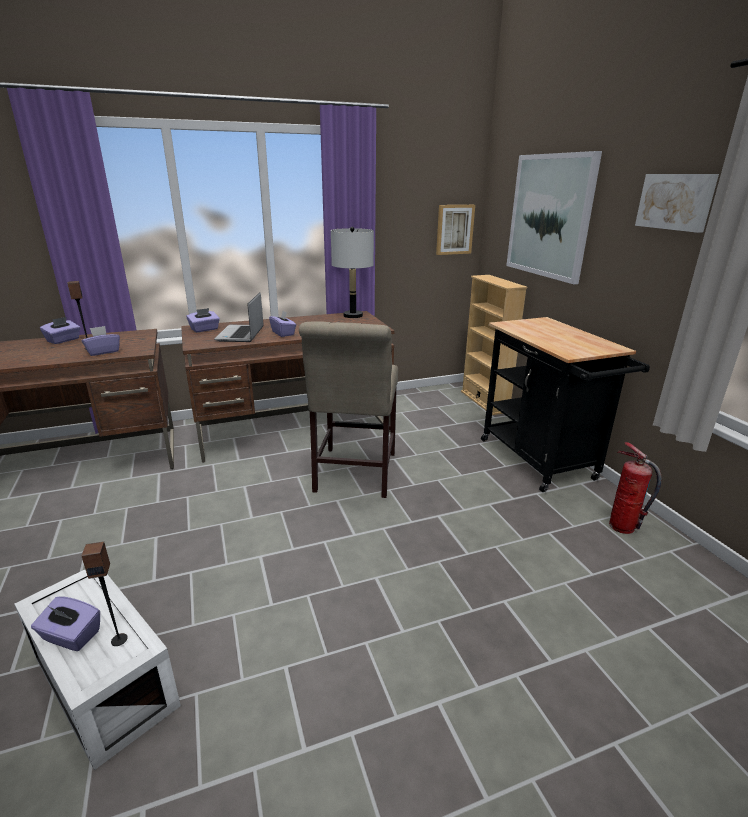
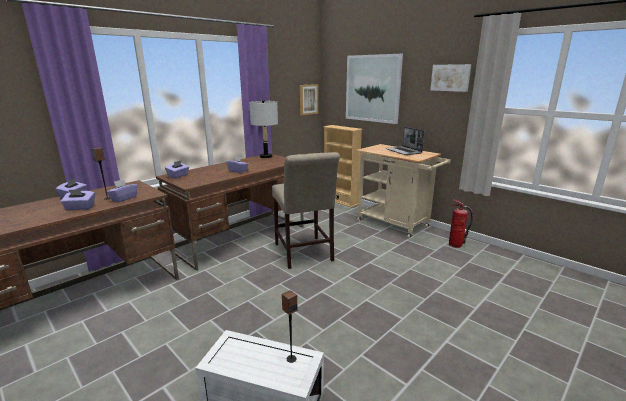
camera: 25 degrees left, 5 degrees down
(71, 636) = (259, 368): purple tissue box -> purple tissue box (80, 208)
(241, 334) = (210, 175): laptop -> laptop (404, 151)
(542, 463) = (396, 225): black cart -> beige cart

